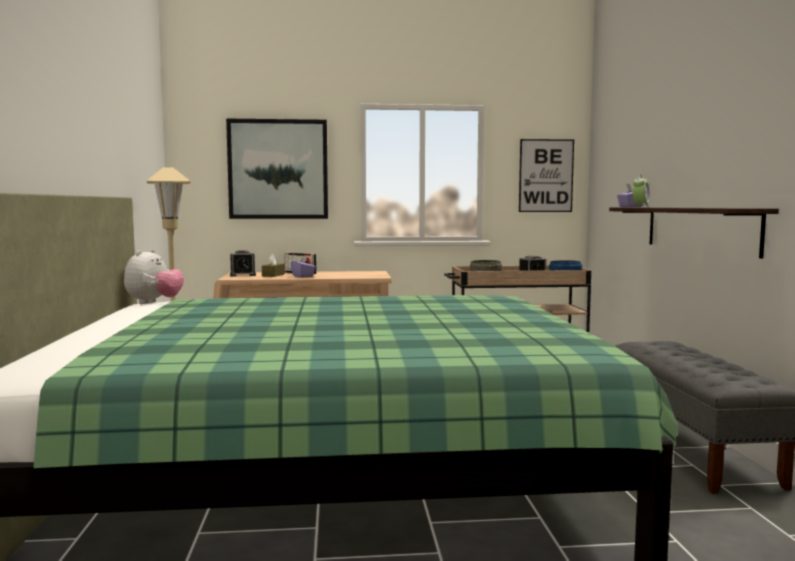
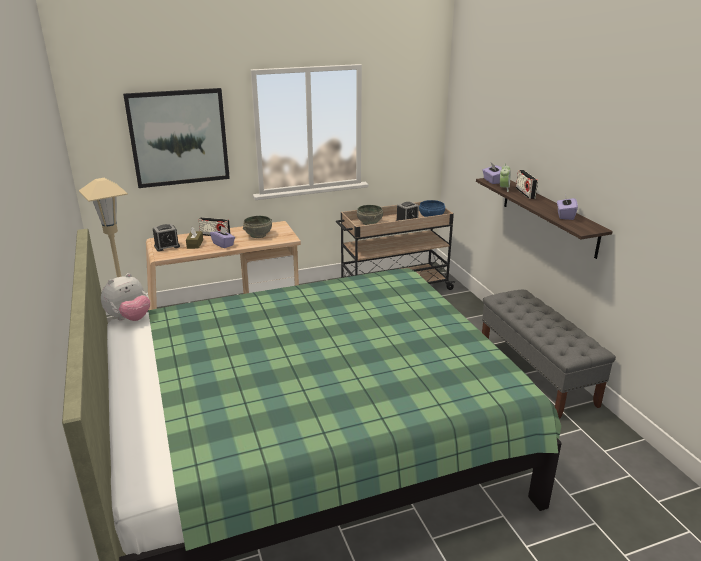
camera: 15 degrees left, 20 degrees up
(154, 302) = (130, 319): plush toy -> plush toy turned 45 degrees clockwise
(347, 274) = (258, 235): none -> grey bowl
(546, 176) = (412, 123): picture -> none
(667, 207) = (525, 193): none -> radio
(713, 207) = (565, 216): none -> purple tissue box

